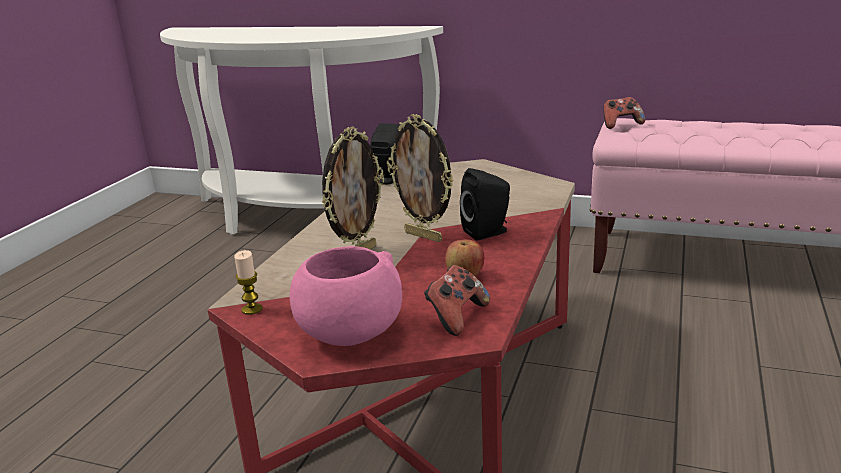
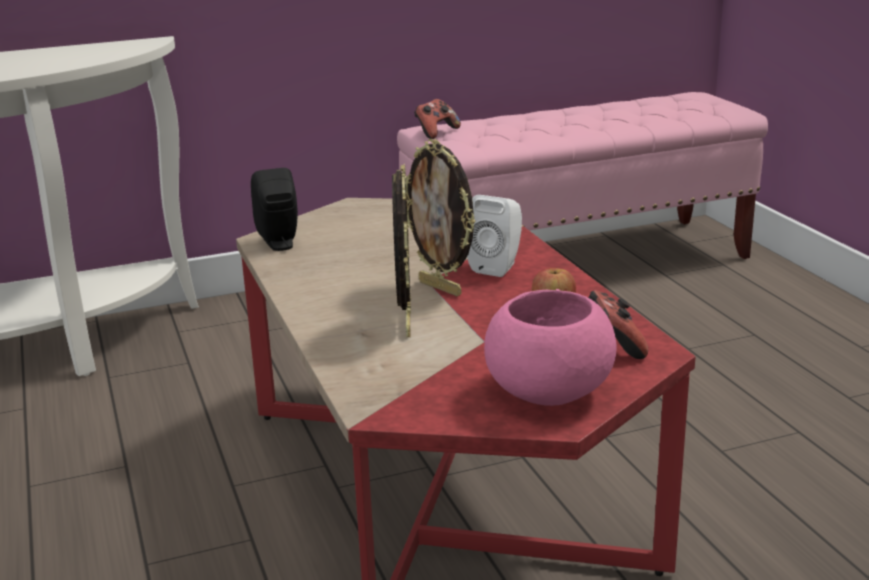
camera: 40 degrees left, 0 degrees up
(252, 309) = (403, 410): candle -> none
(424, 236) = (441, 288): picture frame -> picture frame turned 45 degrees clockwise
(488, 232) = (498, 266): black speaker -> white speaker

